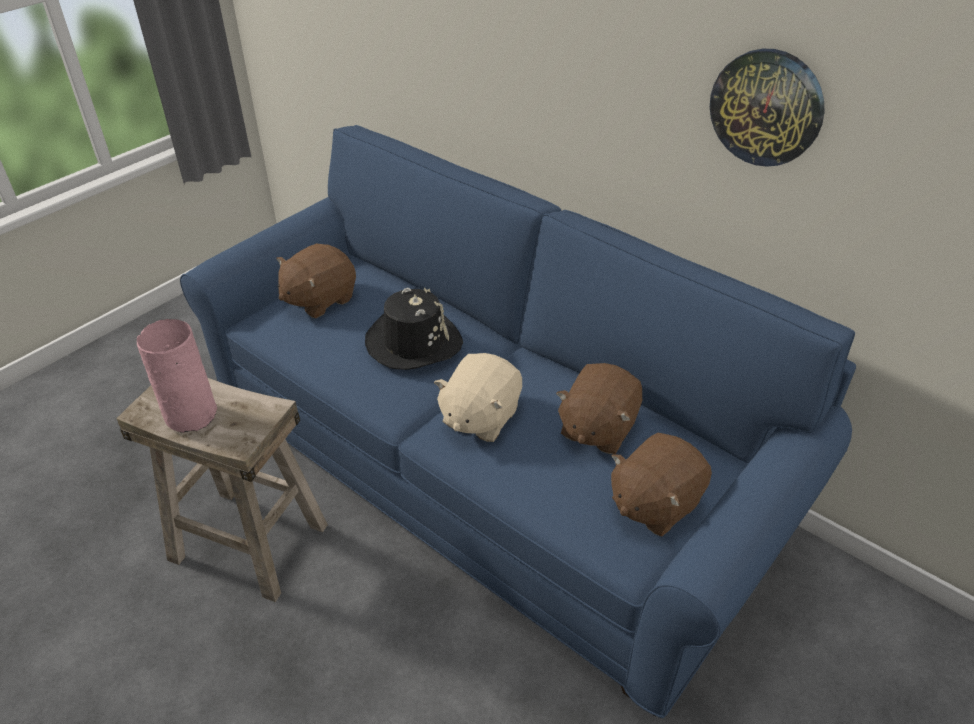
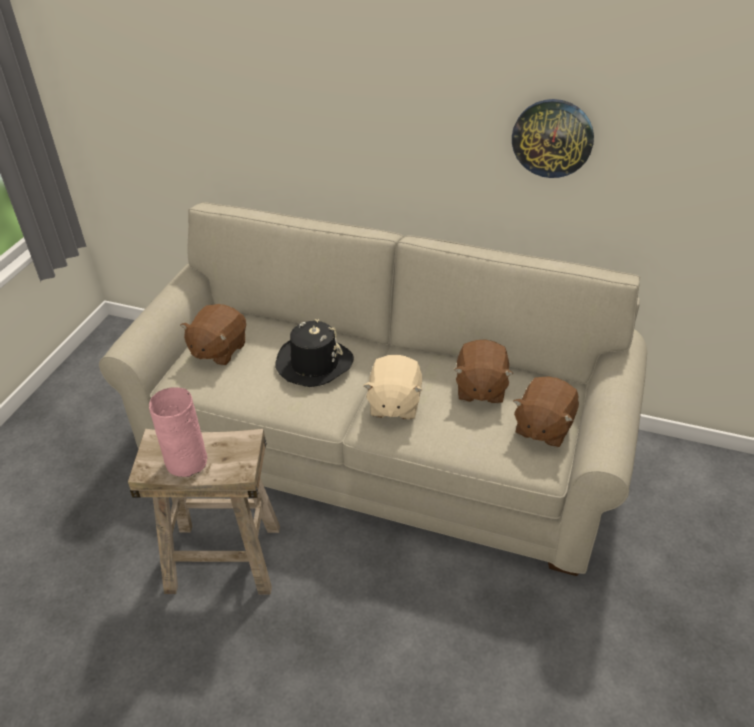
camera: 20 degrees left, 0 degrees up
(489, 466) = (380, 446): blue sofa -> beige sofa

